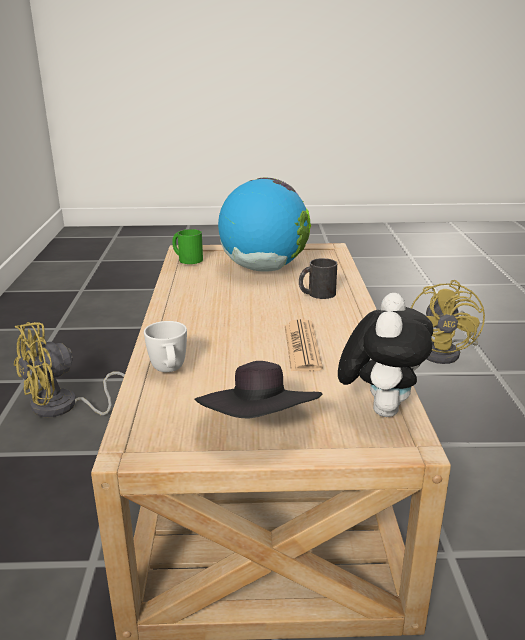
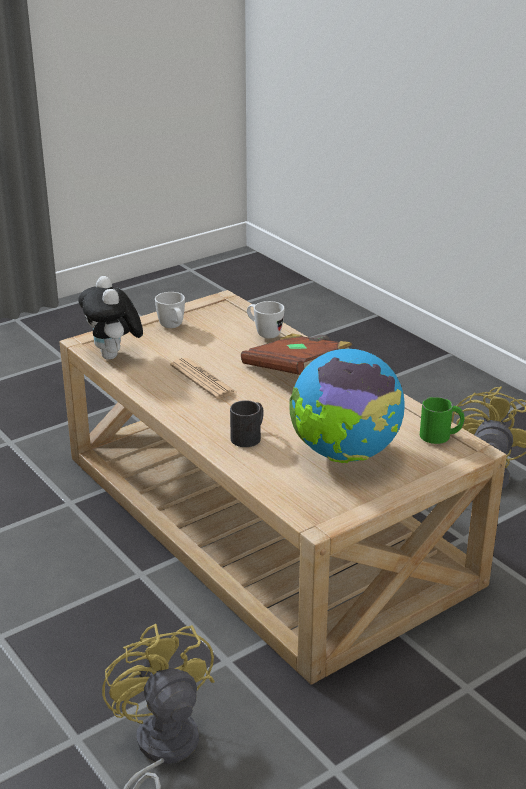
camera: 145 degrees right, 5 degrees up
(206, 324) = (297, 373): none -> brown book
(260, 427) = (173, 327): black hat -> white mug

